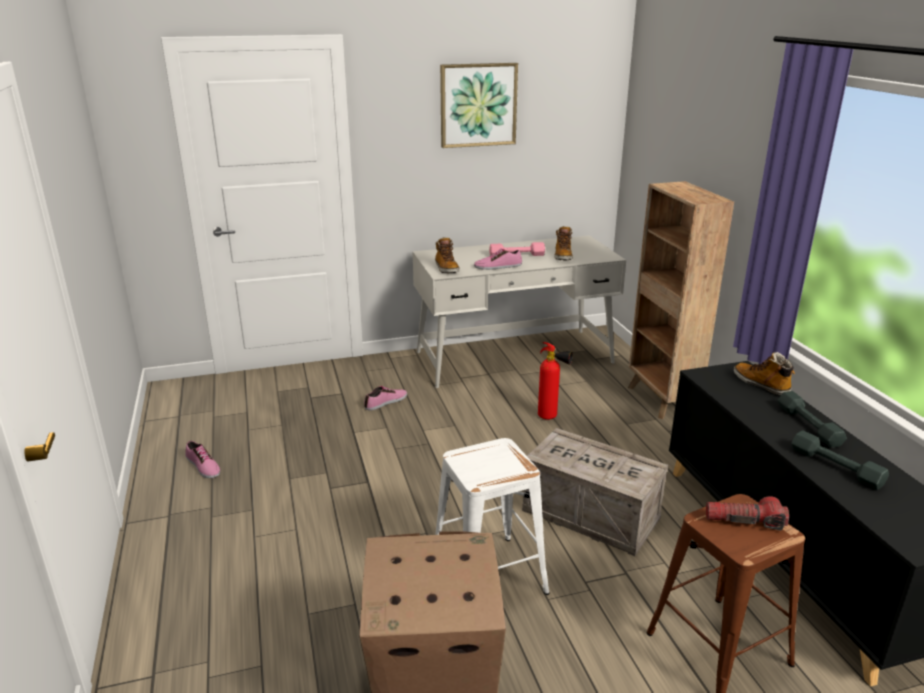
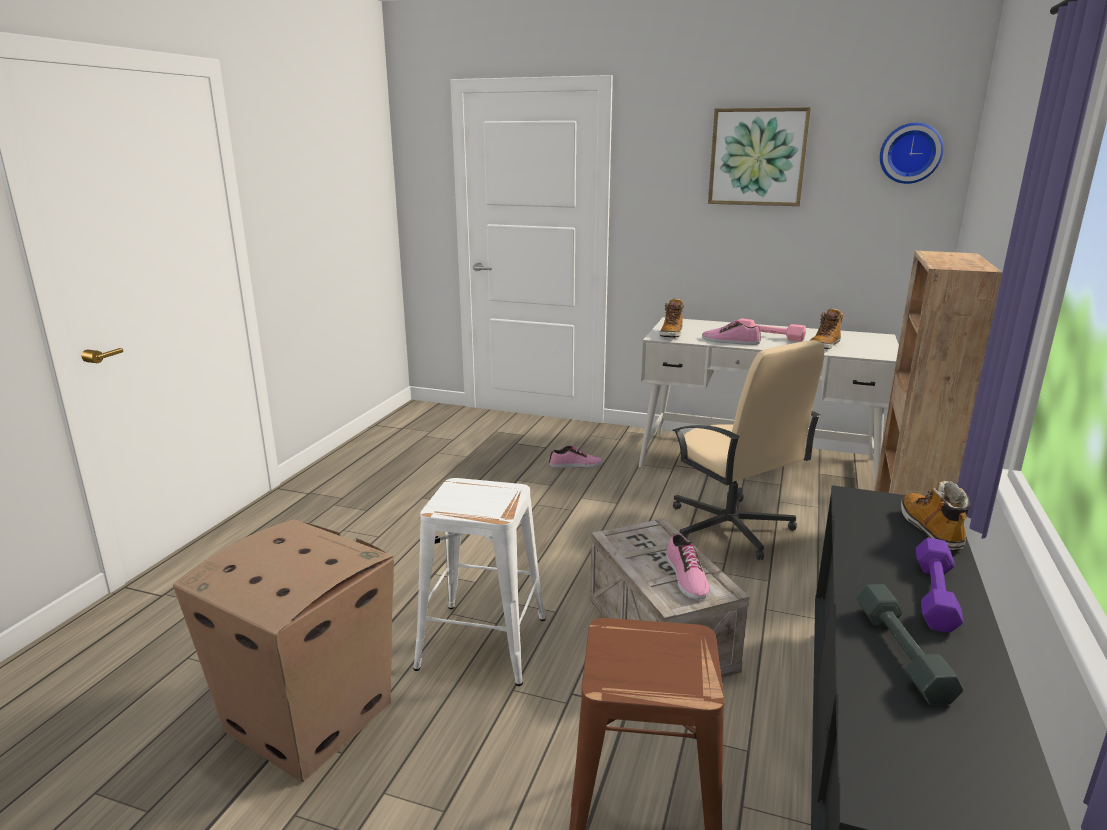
camera: 35 degrees right, 5 degrees down
(202, 466) = (373, 468): shoe -> shoe (685, 577)
(551, 418) = (730, 528): fire extinguisher -> beige office chair
(588, 96) = (910, 153): none -> wall clock
(744, 521) = (663, 654): flashlight -> none
(809, 426) = (935, 594): grey dumbbell -> purple dumbbell

